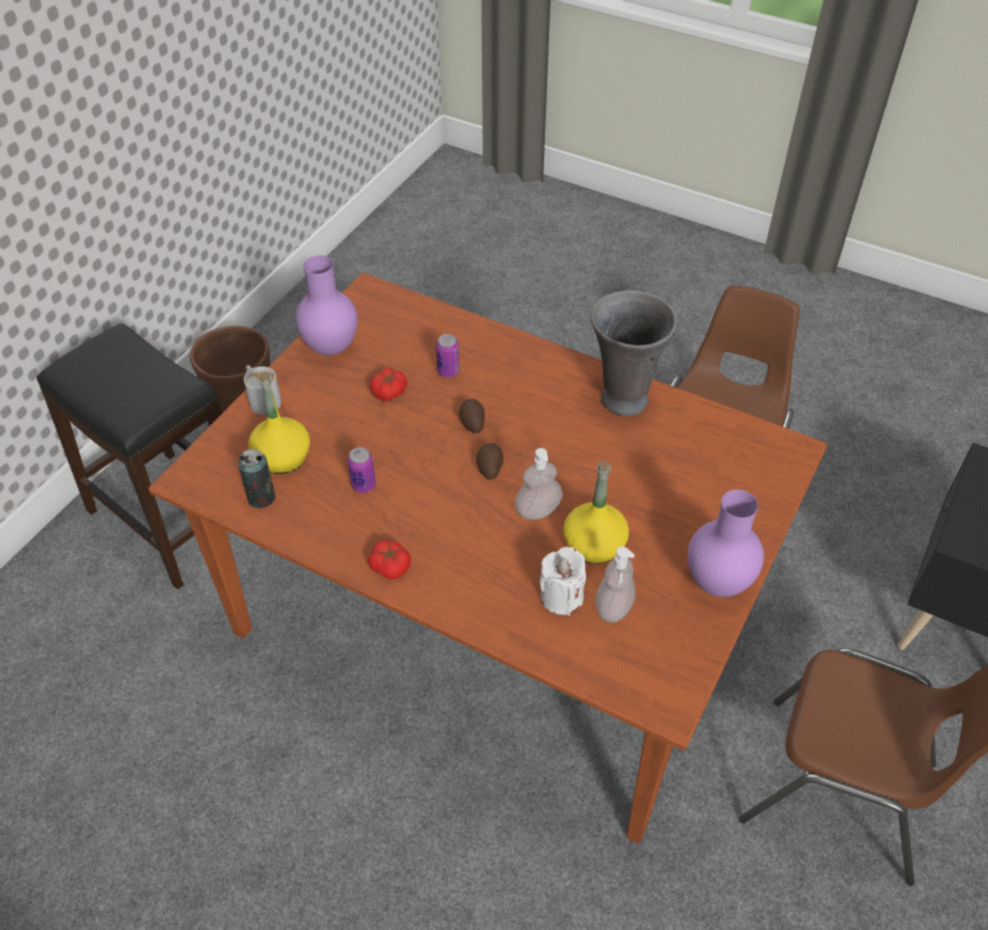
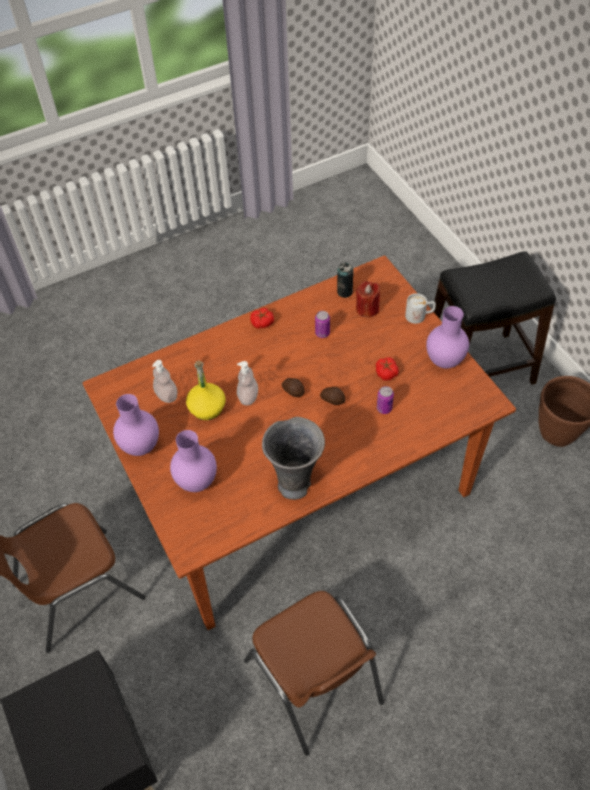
camera: 125 degrees right, 5 degrees up
(282, 457) = (367, 309): yellow bottle -> red candle
(562, 597) = (190, 378): white candle -> none
(705, 490) = (198, 482): none -> purple vase

